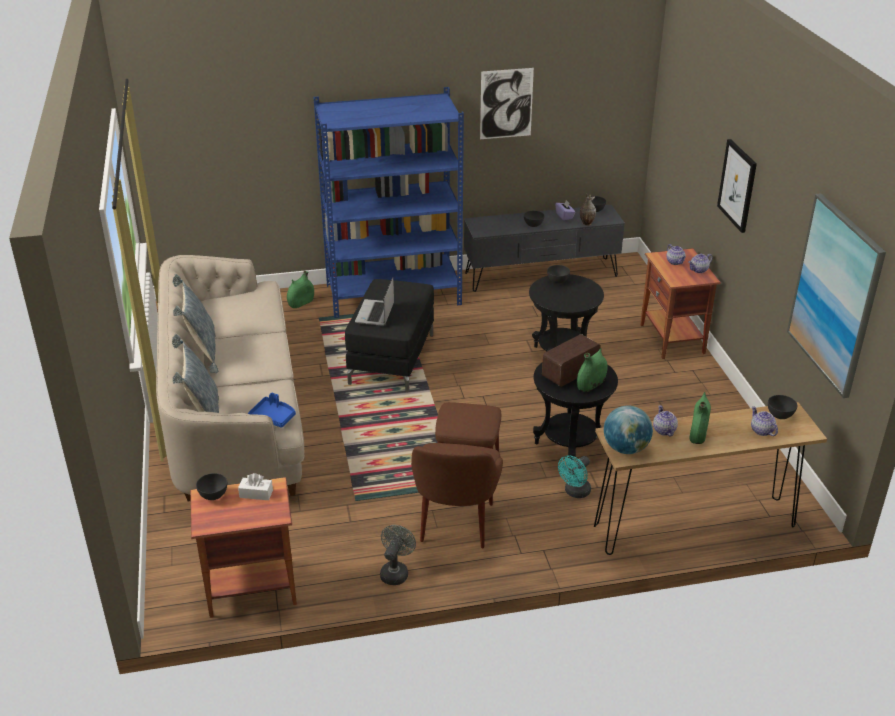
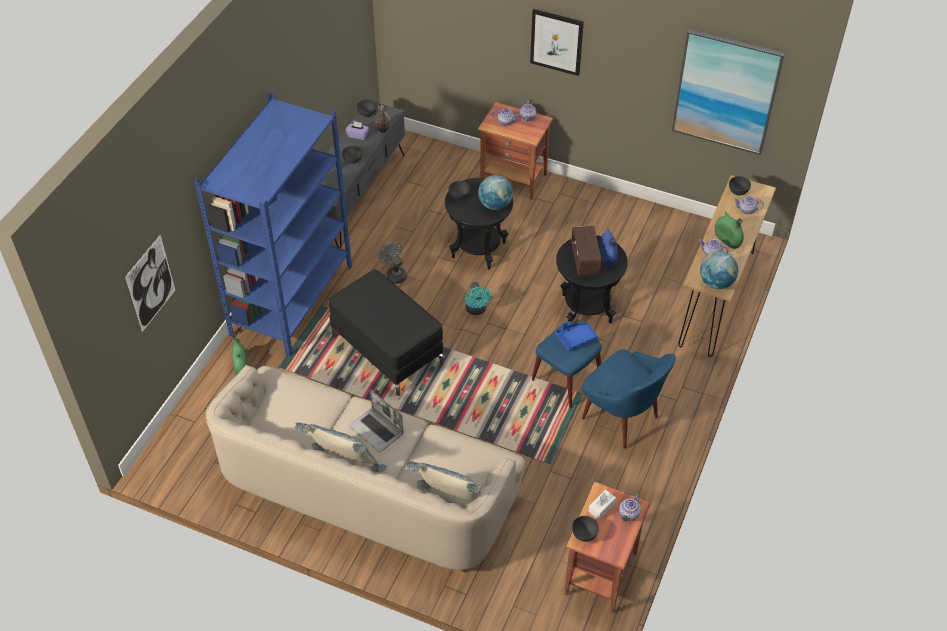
camera: 55 degrees left, 15 degrees up
(262, 515) = (629, 514): none -> teapot
(273, 417) = (481, 458): blue tray -> blue tray (575, 338)
(375, 314) = (391, 325): laptop -> laptop (377, 430)
(395, 572) = (644, 479): grey fan -> grey fan (394, 274)
(460, 504) = (601, 405): brown armchair -> blue armchair
(506, 104) = (300, 74): picture -> picture (151, 283)
(573, 301) = (495, 205): none -> globe
(575, 492) = (638, 336): turquoise fan -> turquoise fan (477, 310)
(591, 384) = (607, 257): green vase -> blue vase

